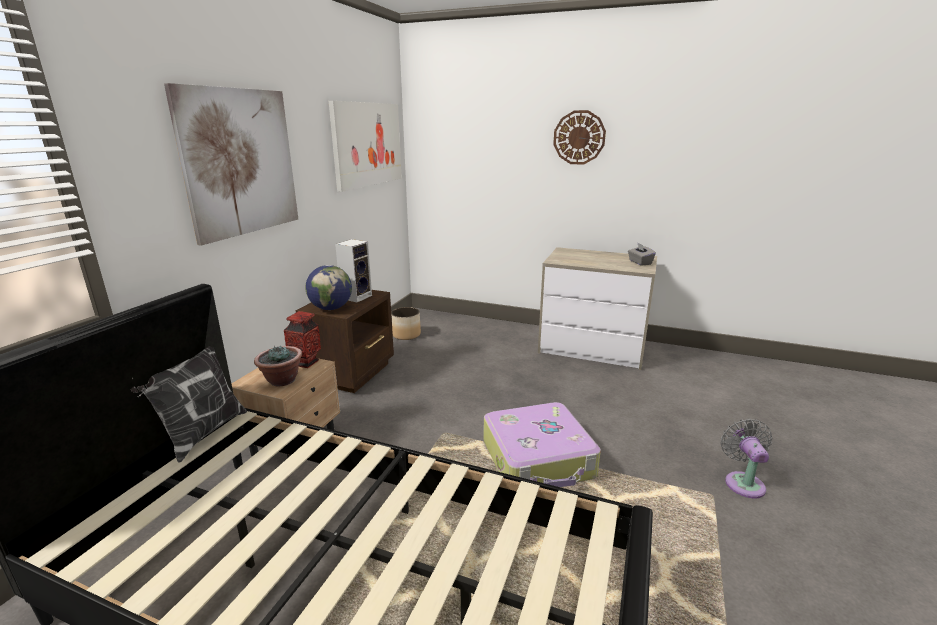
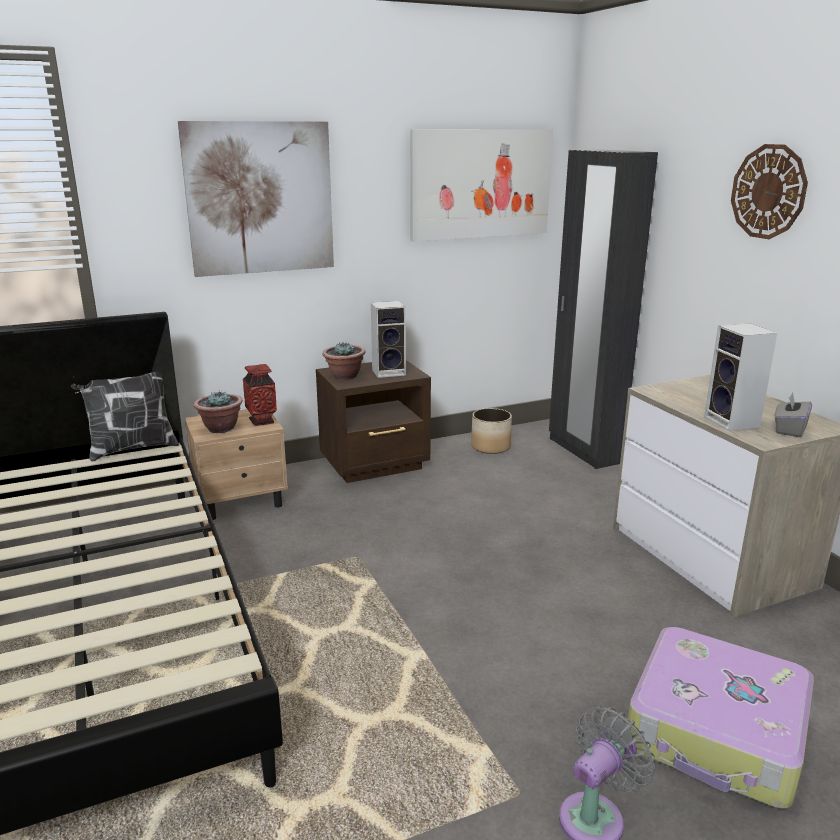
camera: 45 degrees right, 0 degrees up
(331, 308) = (344, 376): globe -> potted plant
(458, 319) = (584, 451): none -> black wardrobe
(538, 459) = (398, 631): suitcase -> suitcase (717, 733)
(617, 266) = (733, 422): none -> speaker

